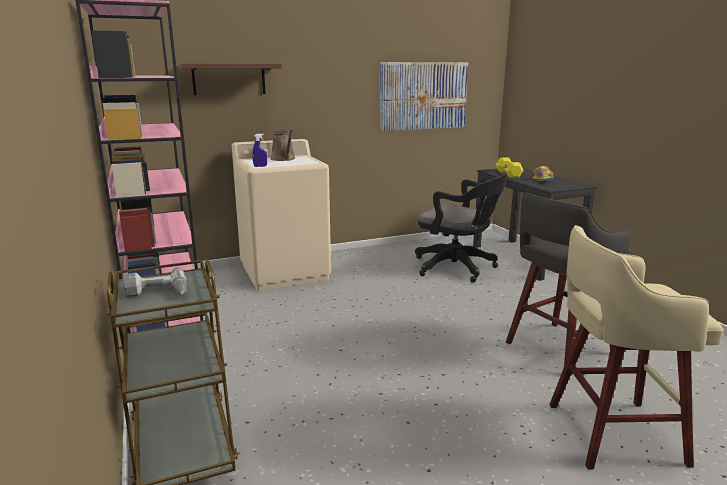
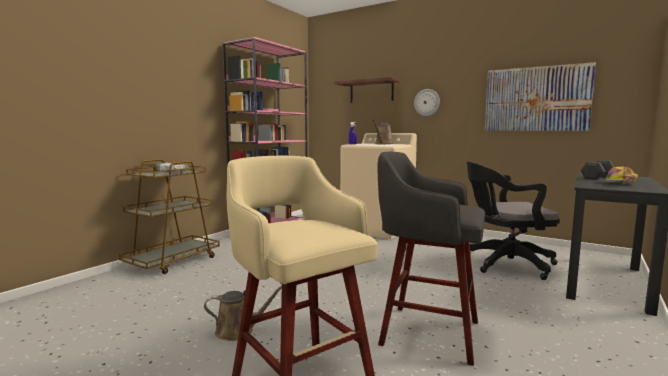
camera: 55 degrees right, 10 degrees down
(312, 97) = (427, 102): none -> wall clock
(458, 268) = (505, 264): black office chair -> black office chair turned 90 degrees clockwise
(491, 441) = (238, 331): none -> brown watering can
(508, 174) = (597, 177): yellow dumbbell -> grey dumbbell

